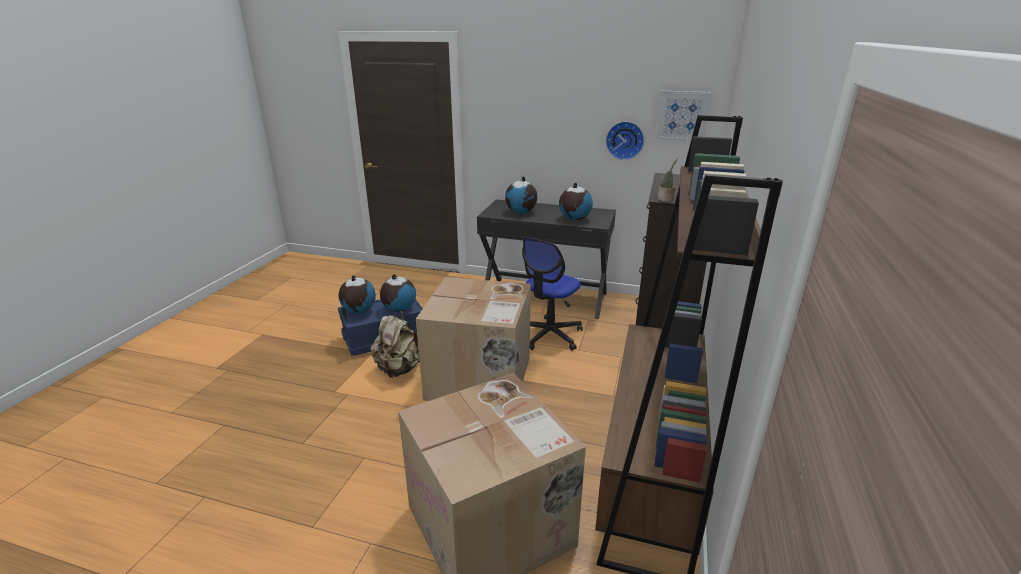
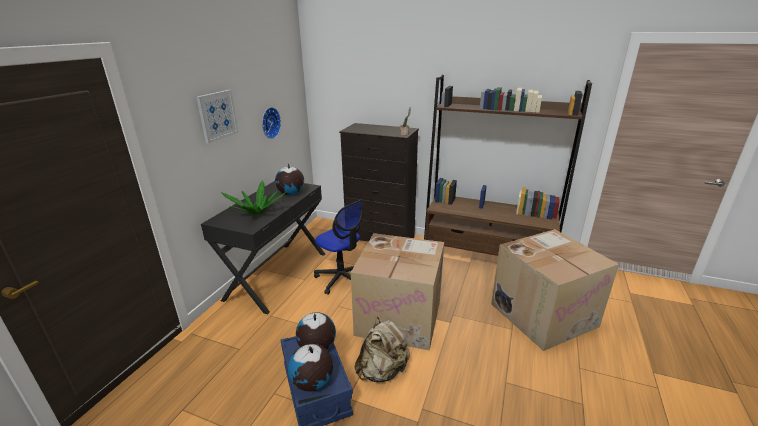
camera: 85 degrees left, 0 degrees up
(521, 212) = (256, 213): globe -> potted plant
(682, 116) = (290, 94): picture -> picture (217, 115)

